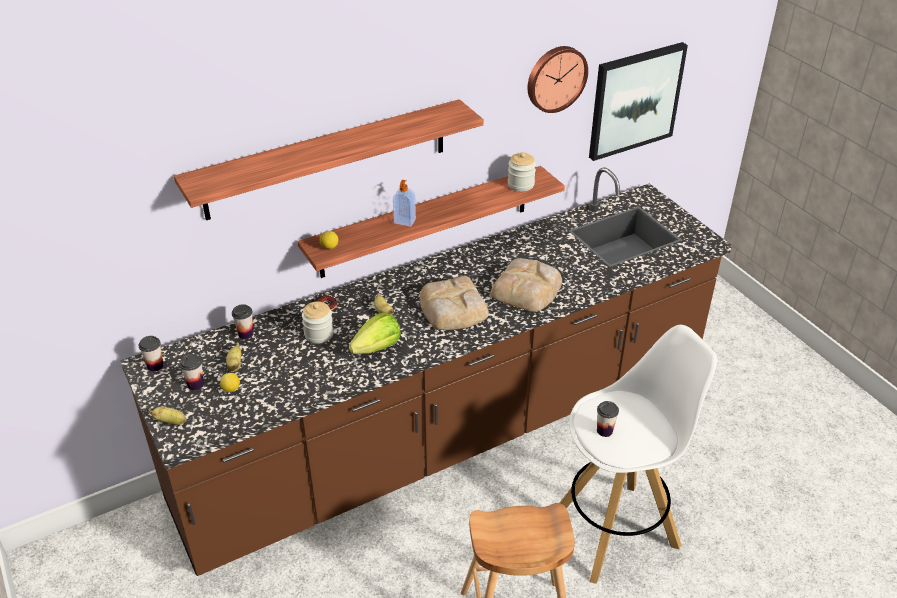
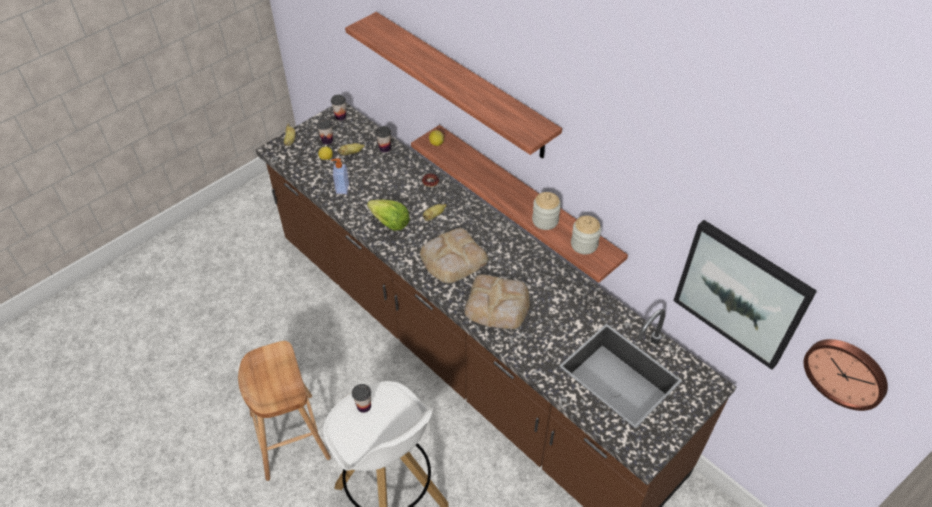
camera: 75 degrees right, 10 degrees up
(319, 334) = (396, 186): jar -> jar (545, 220)
(404, 222) = (488, 178): soap dispenser -> soap dispenser (342, 188)
(555, 78) = (654, 190): wall clock -> wall clock (846, 372)

